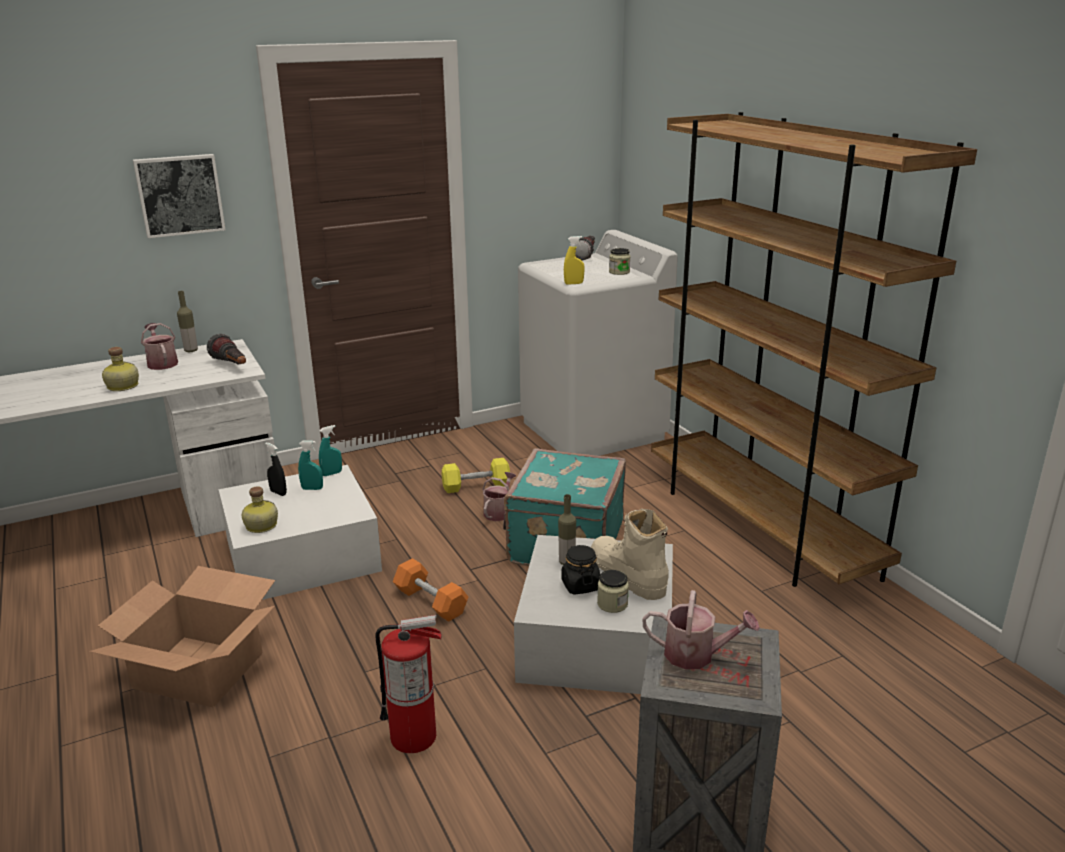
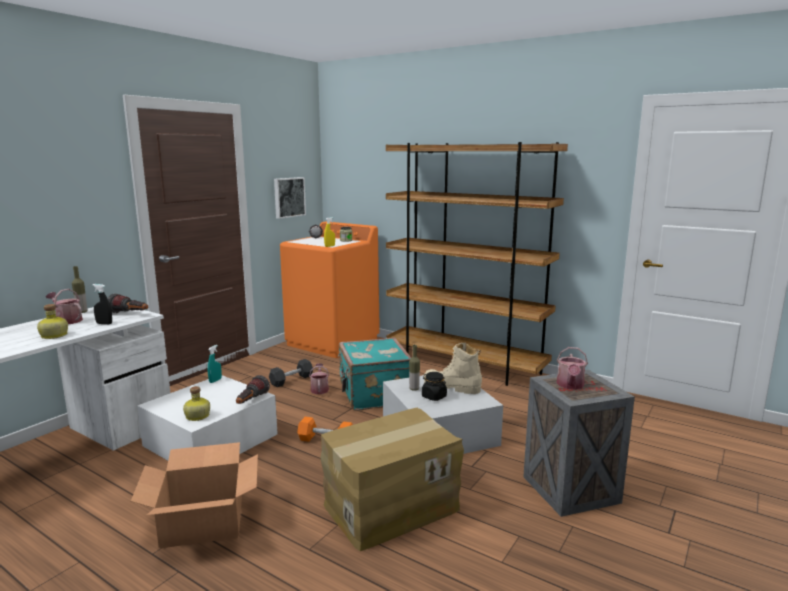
camera: 30 degrees left, 10 degrees down
(179, 195) = (70, 195): picture -> picture (288, 197)
(278, 492) = (188, 397): black spray bottle -> black spray bottle (104, 323)
(312, 488) = (211, 390): turquoise spray bottle -> none
(339, 520) = (251, 401): none -> flashlight
(414, 736) = (390, 506): fire extinguisher -> cardboard box
(476, 486) = (291, 380): yellow dumbbell -> black dumbbell
(593, 431) = (333, 342): white washing machine -> orange washing machine
(612, 604) = (460, 400): jar -> none
(696, 655) = (570, 386): watering can -> watering can turned 120 degrees clockwise

